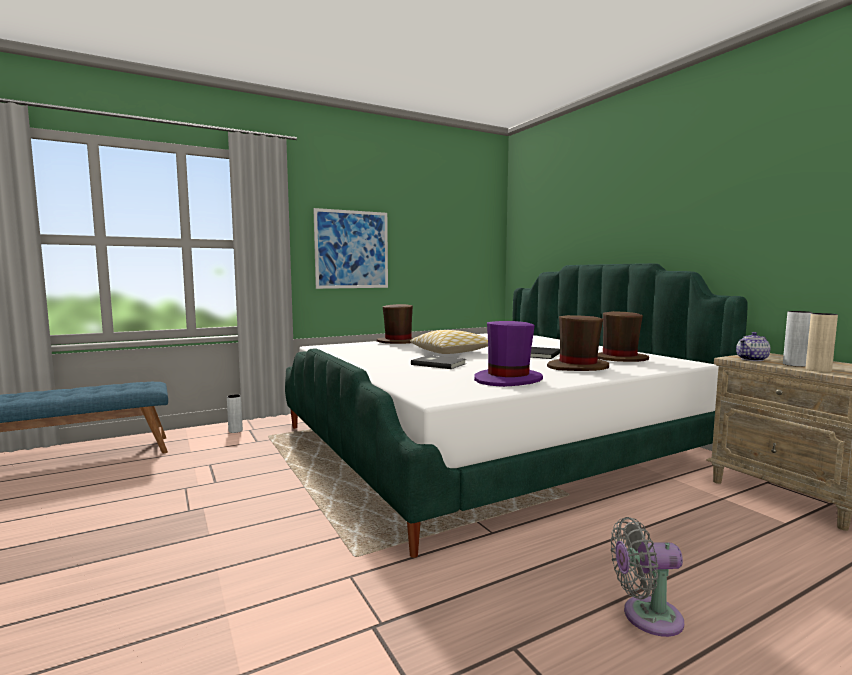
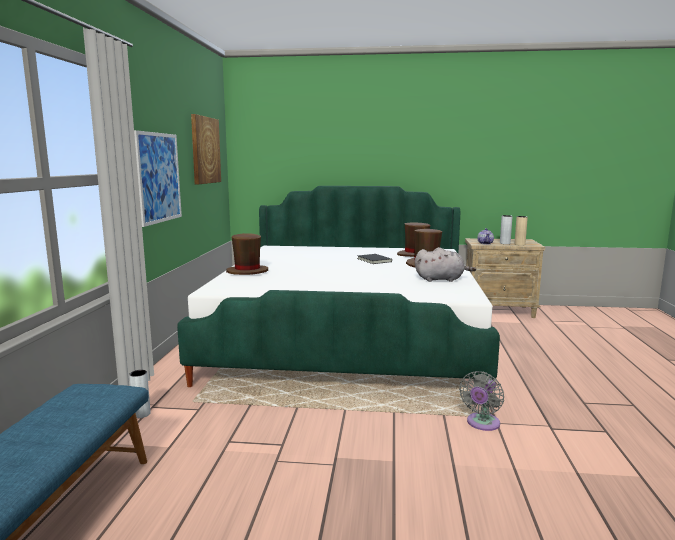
camera: 55 degrees left, 5 degrees up
(438, 364) = (366, 280): grey book -> none
(450, 229) = (205, 150): none -> picture
(451, 352) = (325, 270): pillow -> none
(508, 380) = (441, 279): purple hat -> grey plush toy
(646, 616) = (575, 372): grey fan -> grey fan (482, 424)

